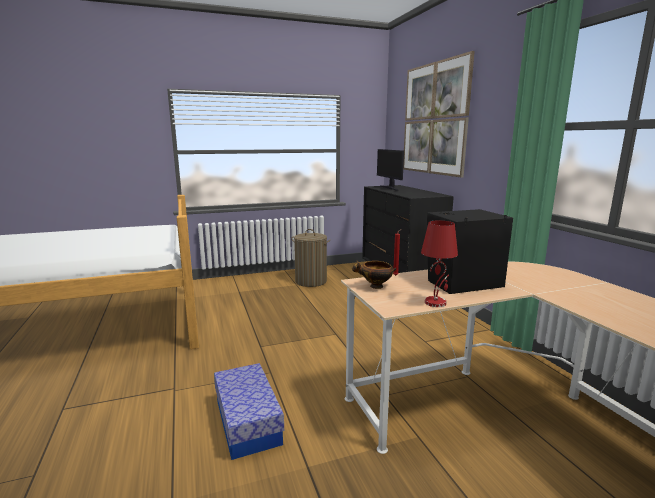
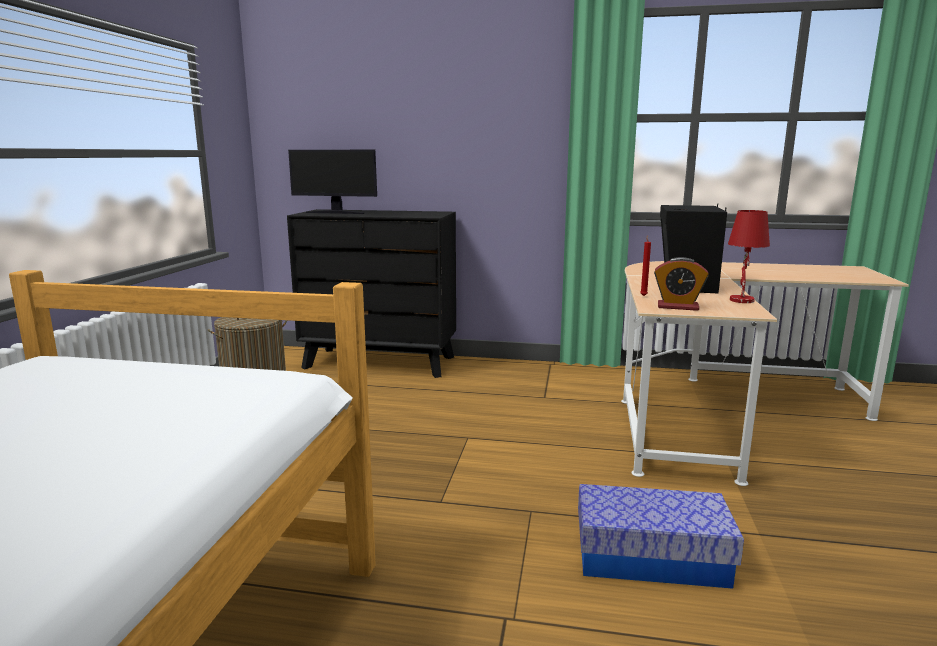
camera: 60 degrees left, 0 degrees up
(375, 287) = (677, 307): bowl -> alarm clock
(434, 119) = (393, 103): picture -> none

